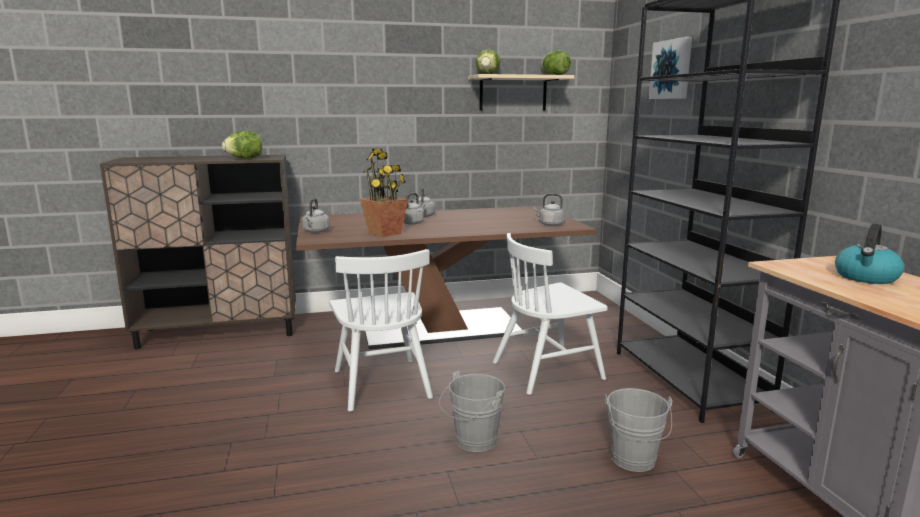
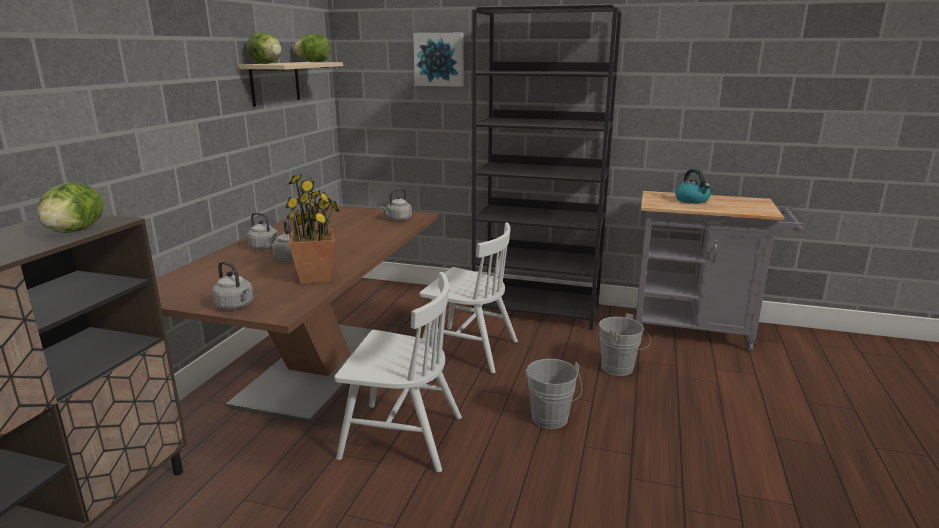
camera: 60 degrees left, 5 degrees up
(547, 370) = (468, 349): white chair -> white chair turned 75 degrees counterclockwise

